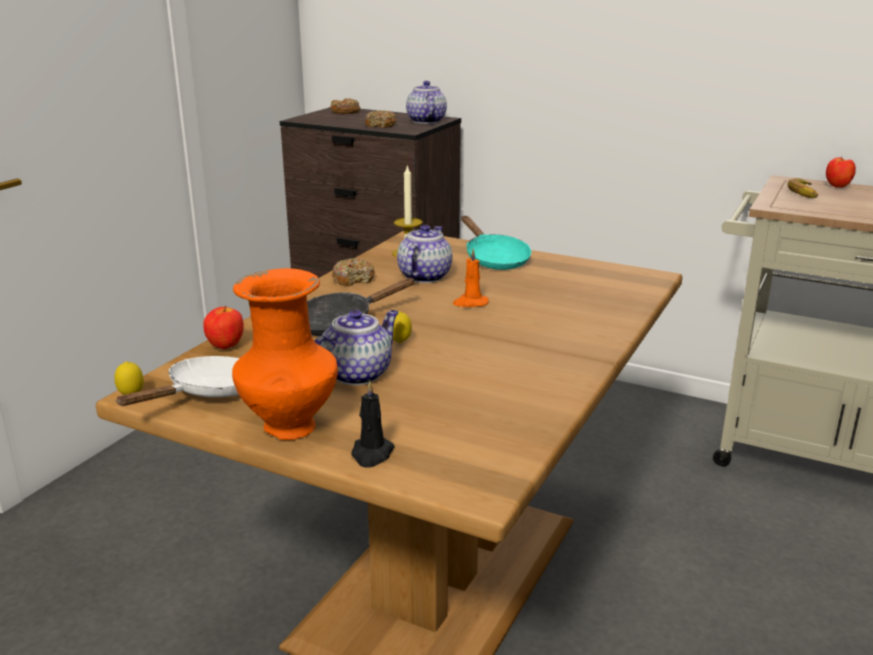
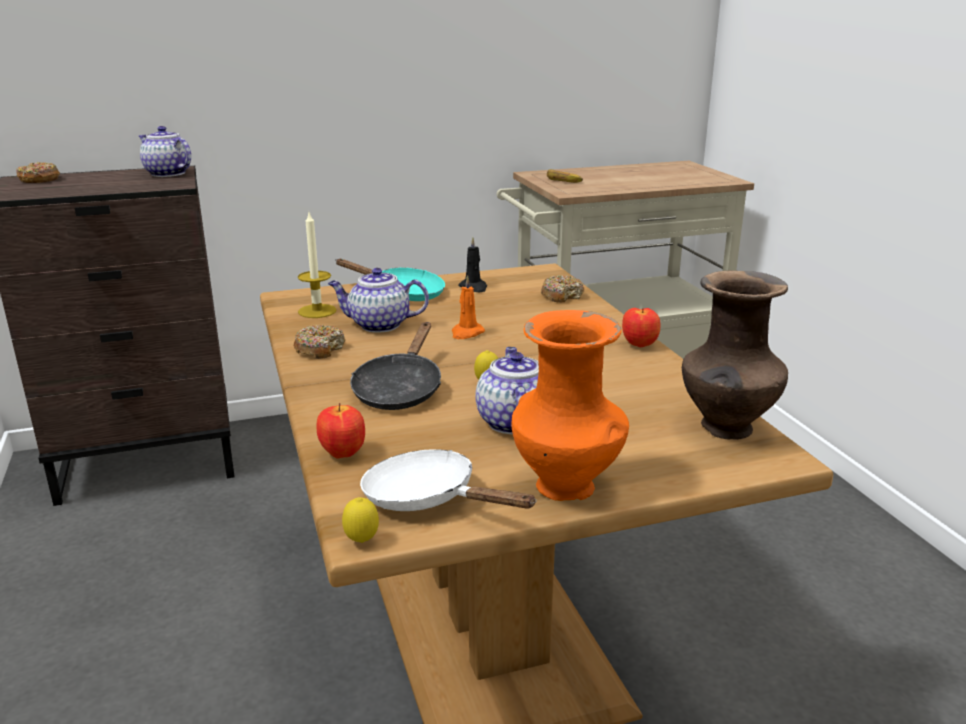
camera: 45 degrees left, 0 degrees up
(209, 393) = (429, 498): white frying pan -> white frying pan turned 45 degrees counterclockwise
(371, 454) = (666, 472): black candle -> black candle (473, 288)
(381, 125) = (127, 185): donut -> donut (562, 296)
(424, 276) = (378, 325): teapot -> teapot turned 60 degrees counterclockwise
(491, 452) = (726, 429): none -> brown vase
(838, 187) = (572, 172): apple -> apple (640, 345)

